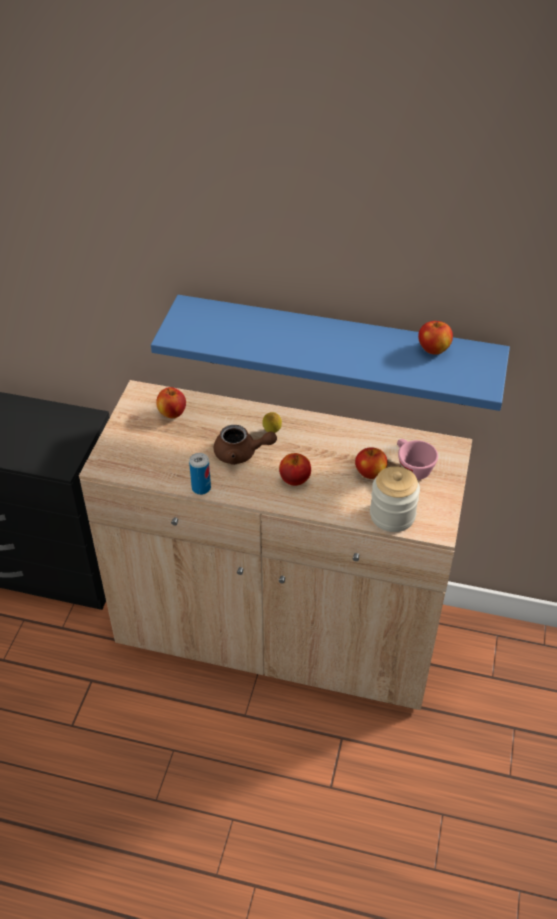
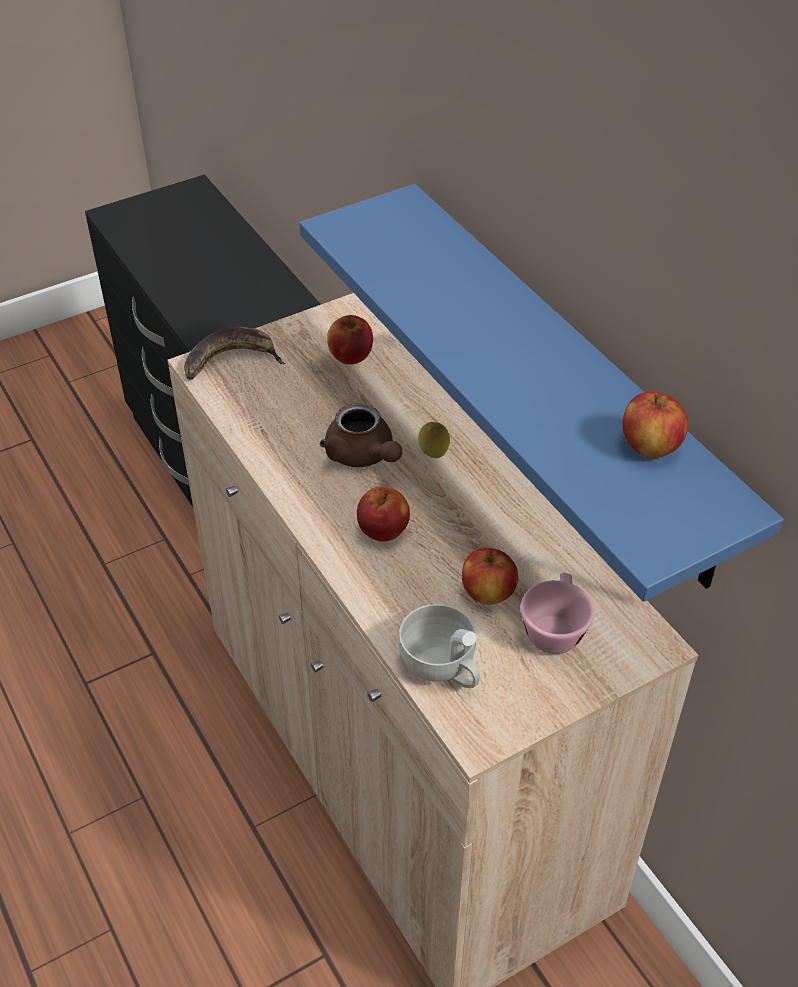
camera: 45 degrees right, 0 degrees up
(114, 453) = (231, 360): none -> banana
(201, 488) = (266, 463): can -> none
(392, 515) = (443, 668): jar -> white cup

